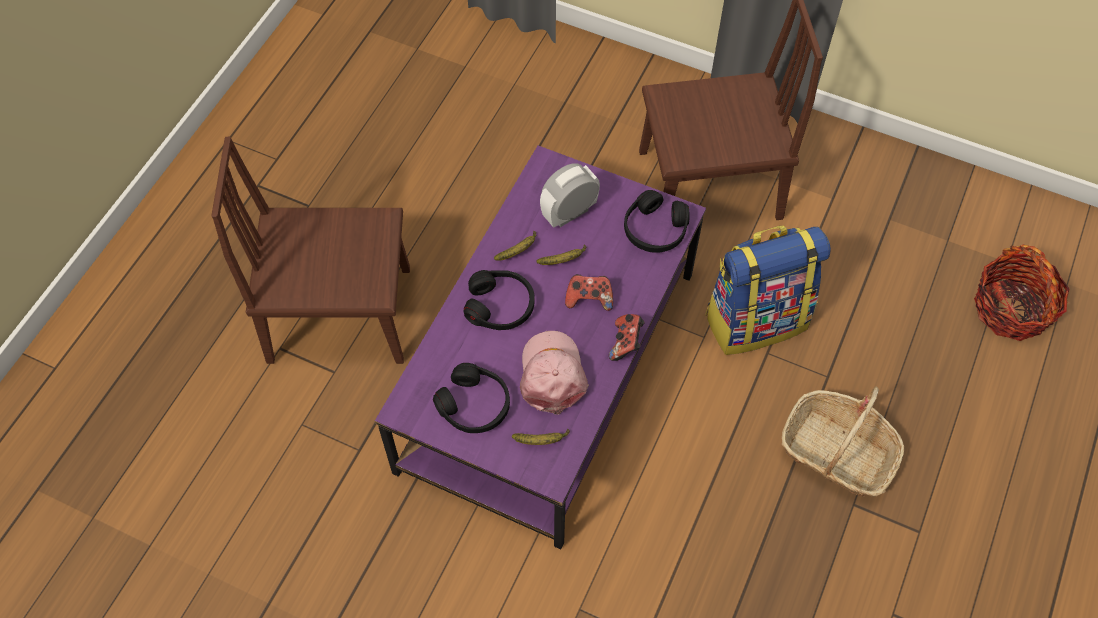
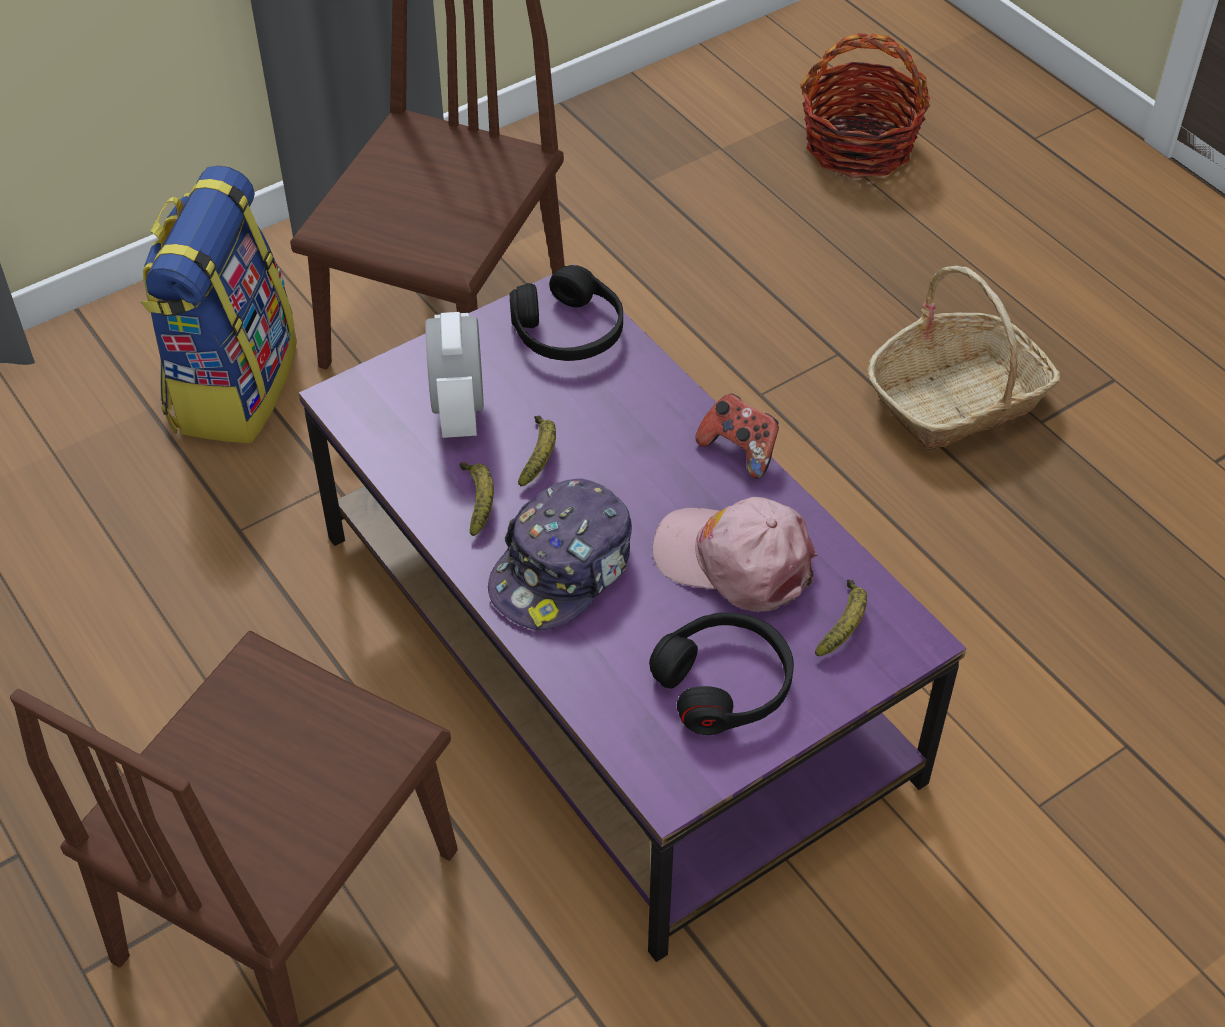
camera: 60 degrees left, 10 degrees down
(500, 306) = (563, 569): black headphones -> cap
(589, 299) = (631, 457): game controller -> none
(755, 319) = (700, 380): backpack -> backpack (232, 385)

